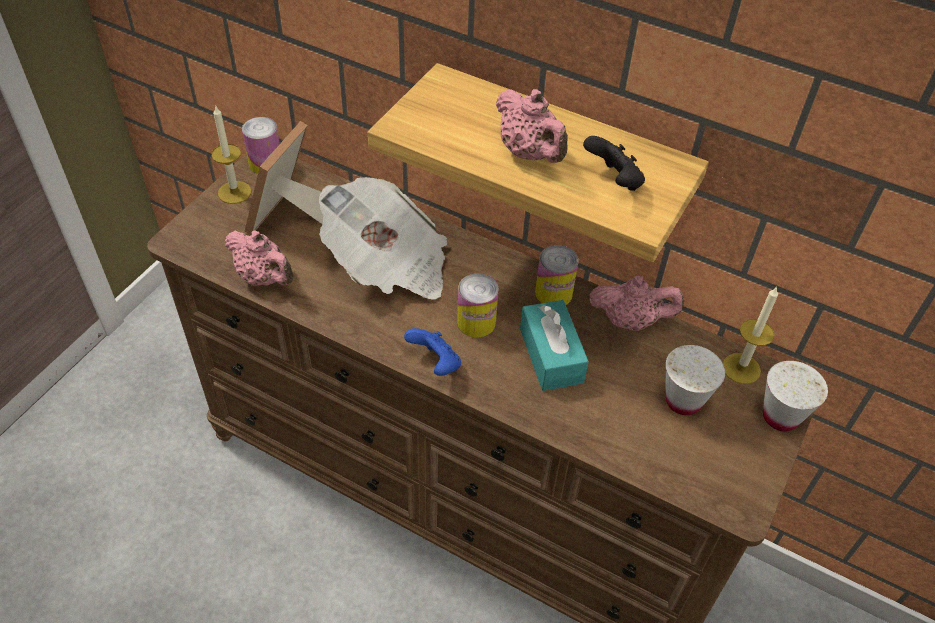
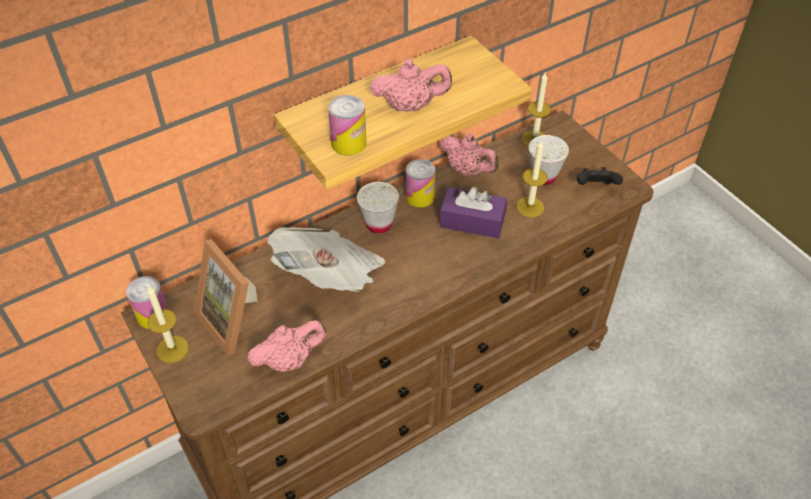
camera: 60 degrees left, 0 degrees up
(435, 363) = (442, 285): blue game controller -> none
(476, 322) = (419, 248): can -> can (349, 143)
(551, 355) = (472, 221): turquoise tissue box -> purple tissue box
(613, 181) = (463, 80): black game controller -> black game controller (595, 187)
(618, 405) = (530, 207): none -> candle
(630, 321) = (468, 170): pink teapot -> pink teapot turned 90 degrees clockwise
(780, 416) = (577, 140): white cup -> white cup (378, 224)

